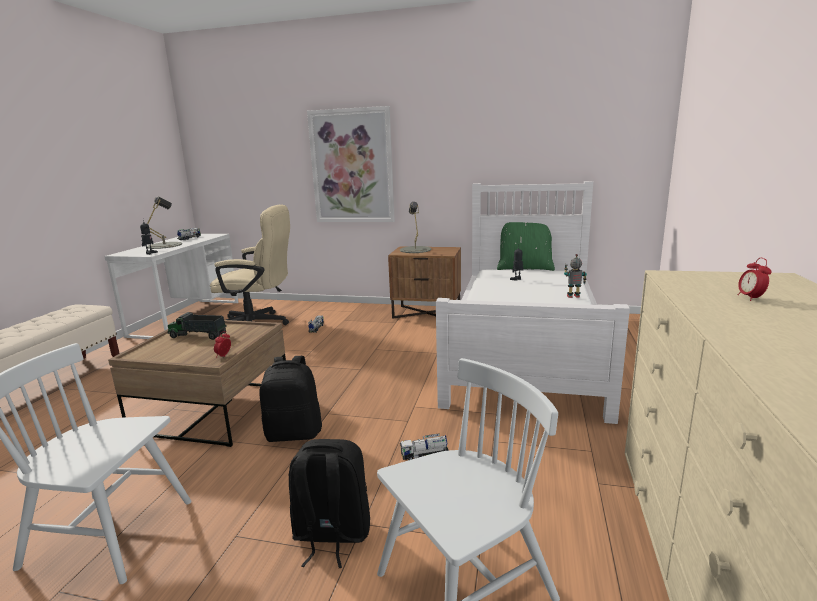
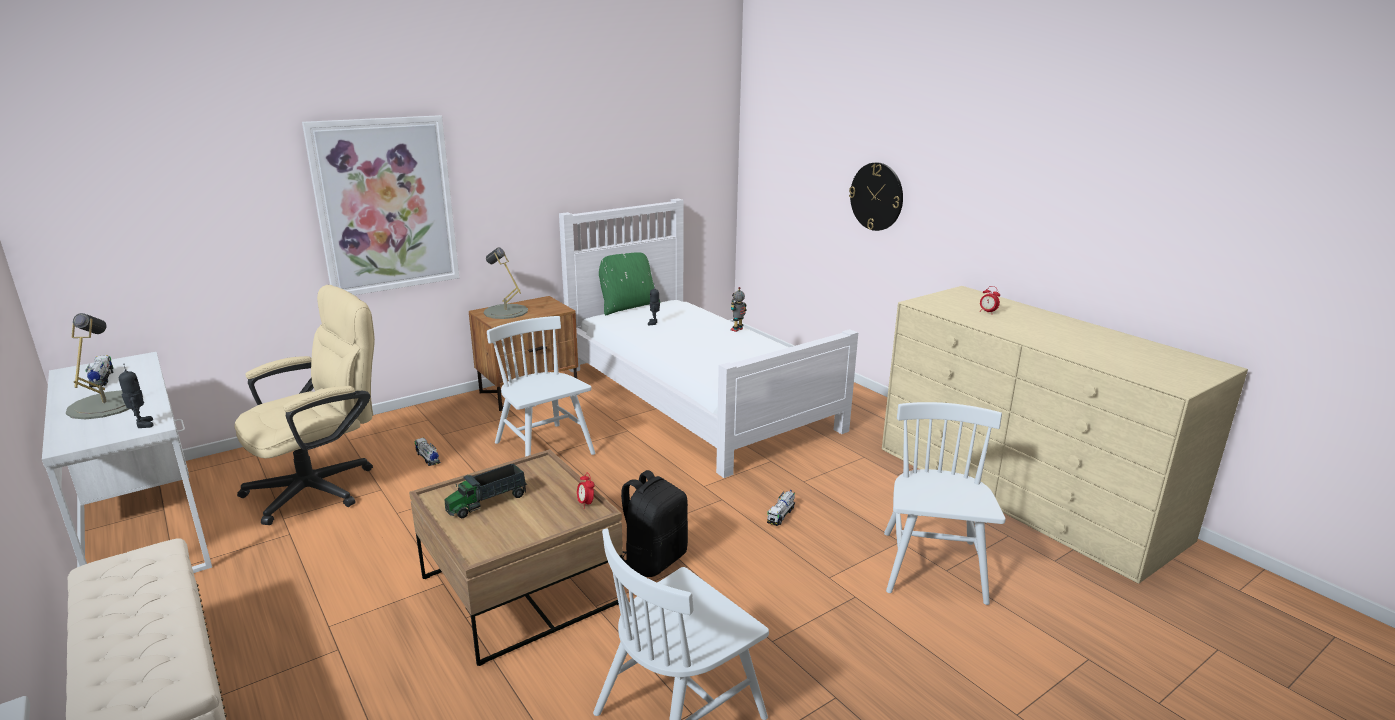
camera: 50 degrees left, 5 degrees up
(331, 535) = (826, 596): black backpack -> none
(372, 345) = (544, 449): none -> white chair
(745, 163) = (876, 196): none -> wall clock

